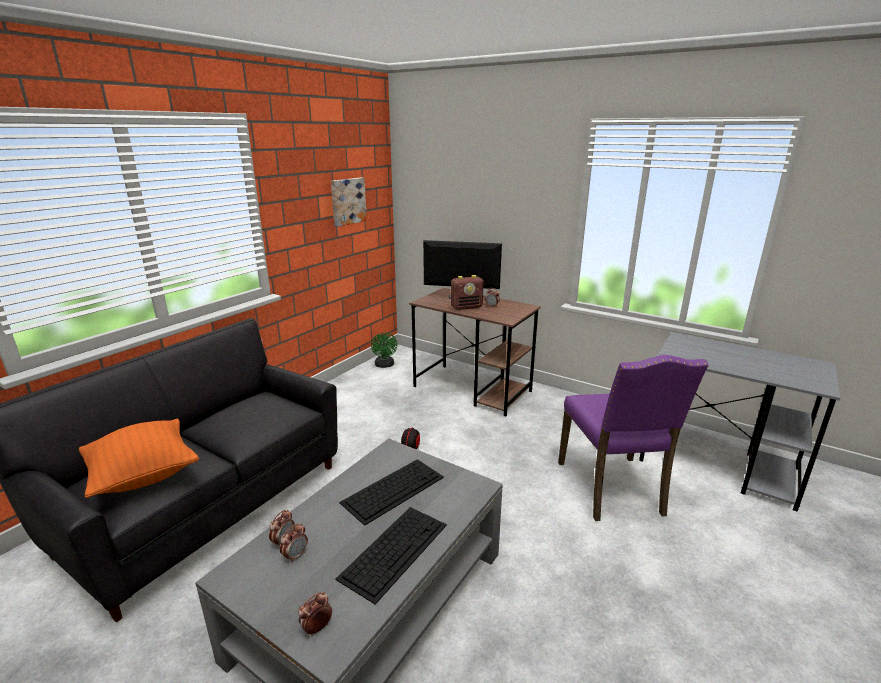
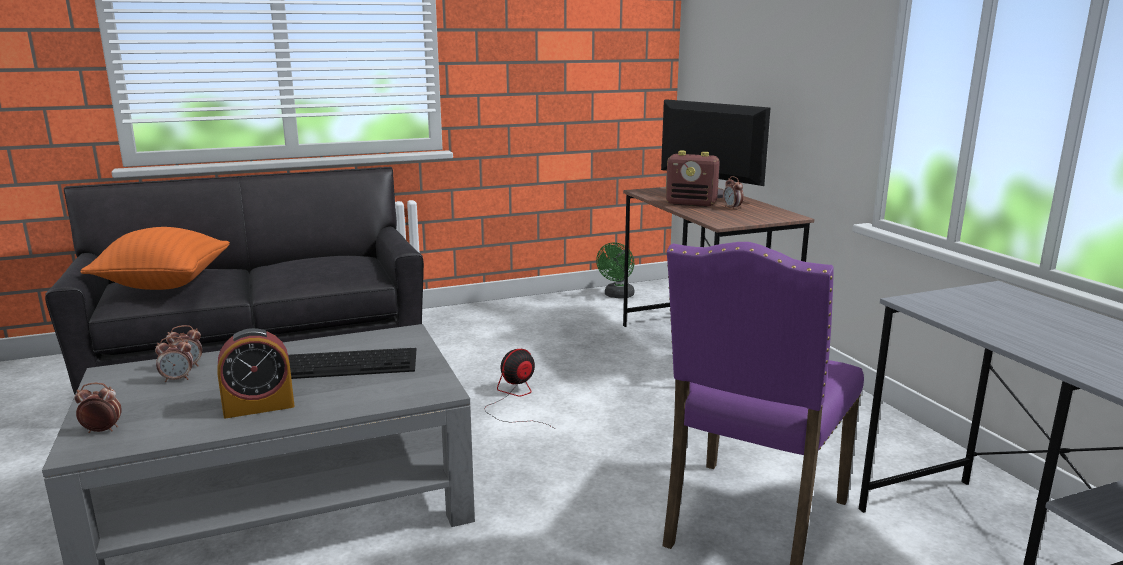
camera: 35 degrees right, 5 degrees down
(347, 201) = (587, 42): picture -> none
(395, 549) = (259, 406): keyboard -> alarm clock

